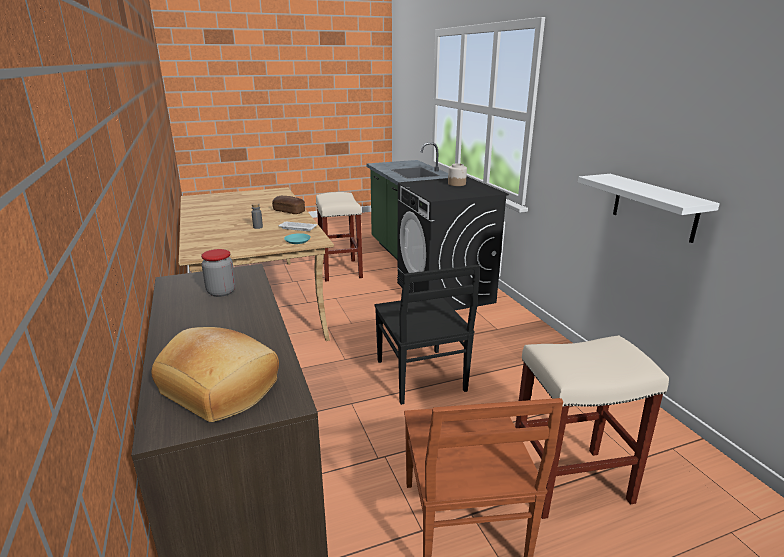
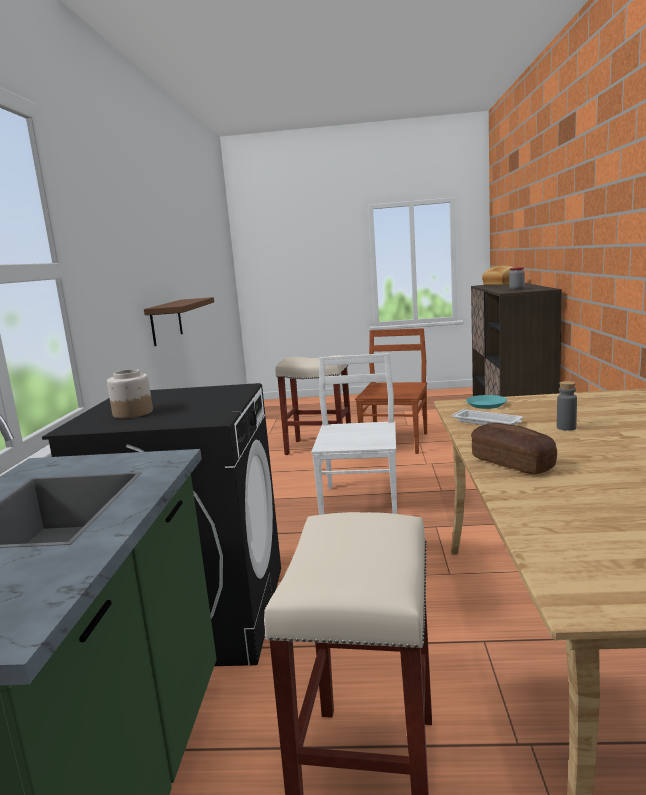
camera: 155 degrees left, 10 degrees down
(421, 377) = (361, 501): black chair -> white chair
(654, 207) = (166, 321): white shelf -> brown shelf

